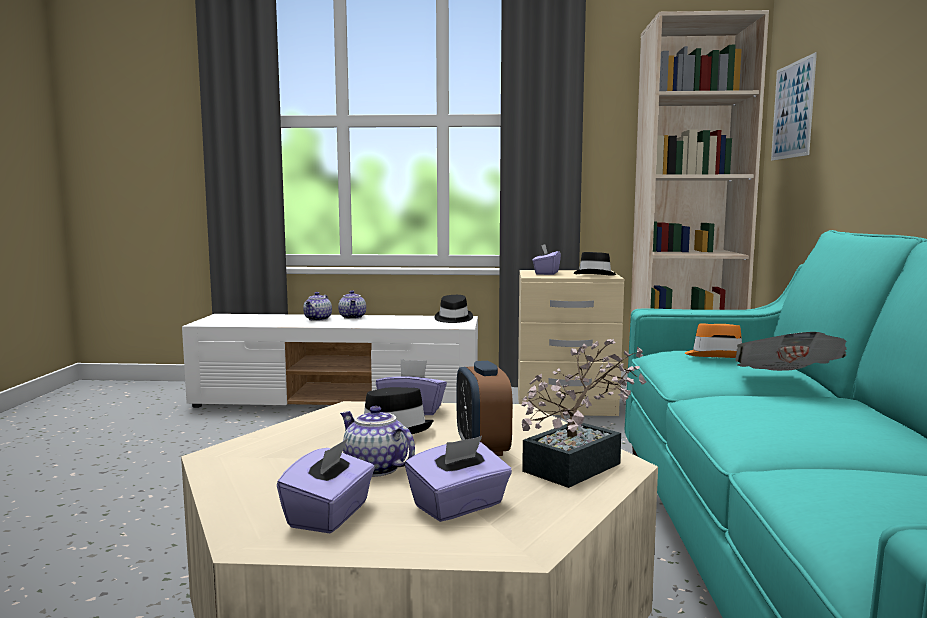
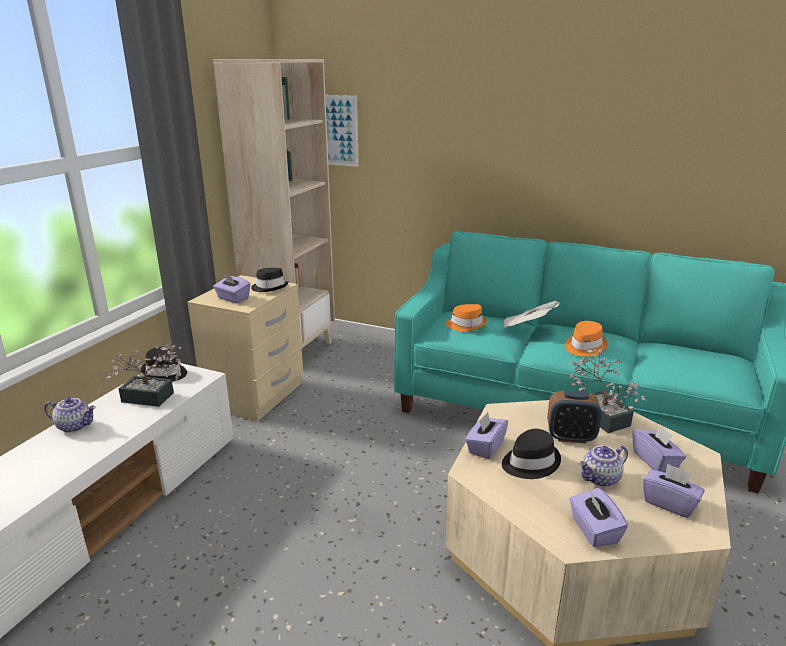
camera: 70 degrees left, 15 degrees up
(247, 467) = (593, 530): none -> purple tissue box
(318, 319) = (53, 451): teapot -> none
(409, 322) = (152, 398): none -> potted plant
(783, 413) = (584, 346): none -> orange hat

